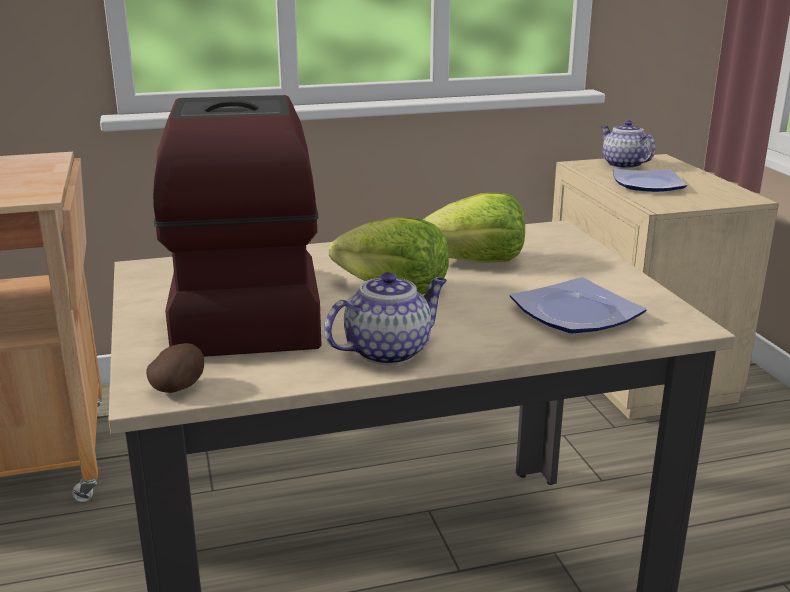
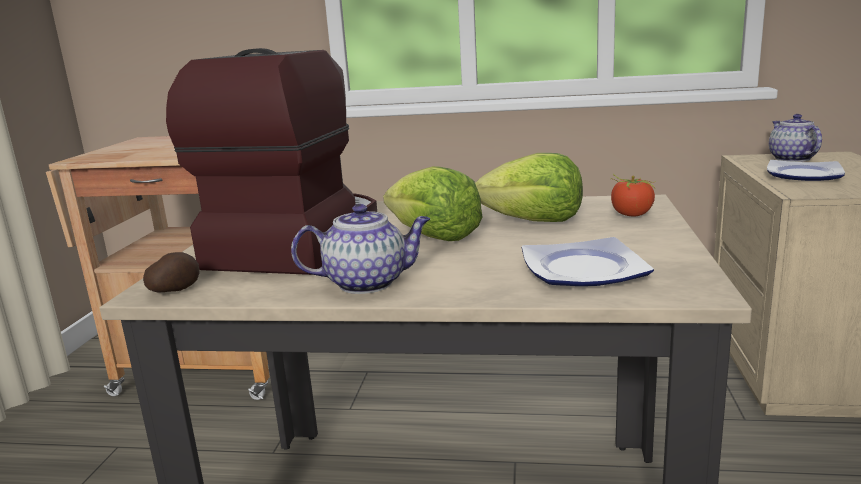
camera: 25 degrees right, 5 degrees down
(559, 247) = (631, 214): none -> tomato

